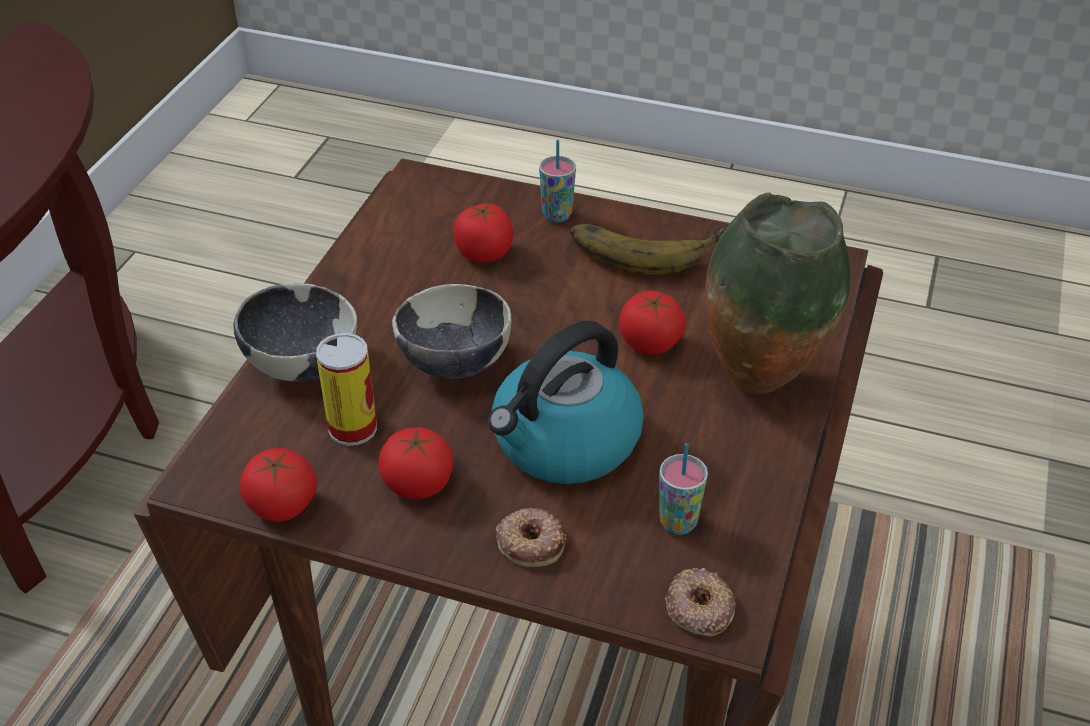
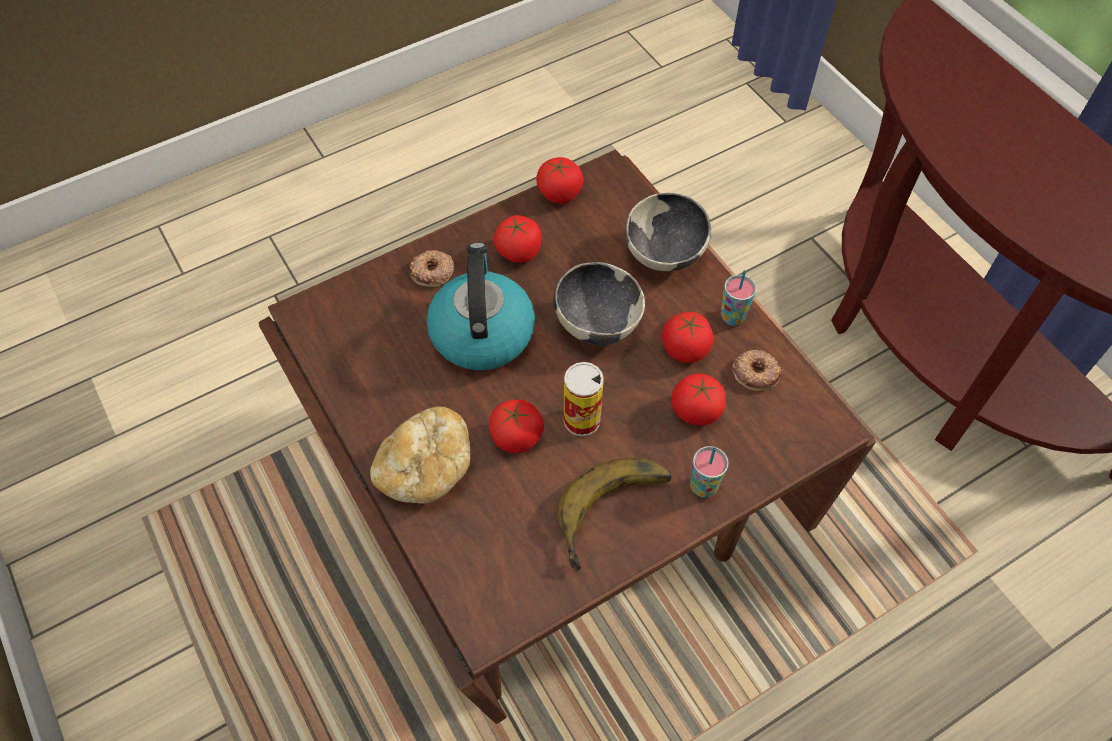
camera: 130 degrees right, 15 degrees up
(352, 428) = (588, 248): can -> can (582, 420)
(419, 290) = (685, 349): none -> tomato
(678, 522) = (376, 340): cup -> cup (732, 317)
(699, 607) = (322, 308): donut -> donut (755, 372)
(760, 381) = (425, 469): vase -> bread

